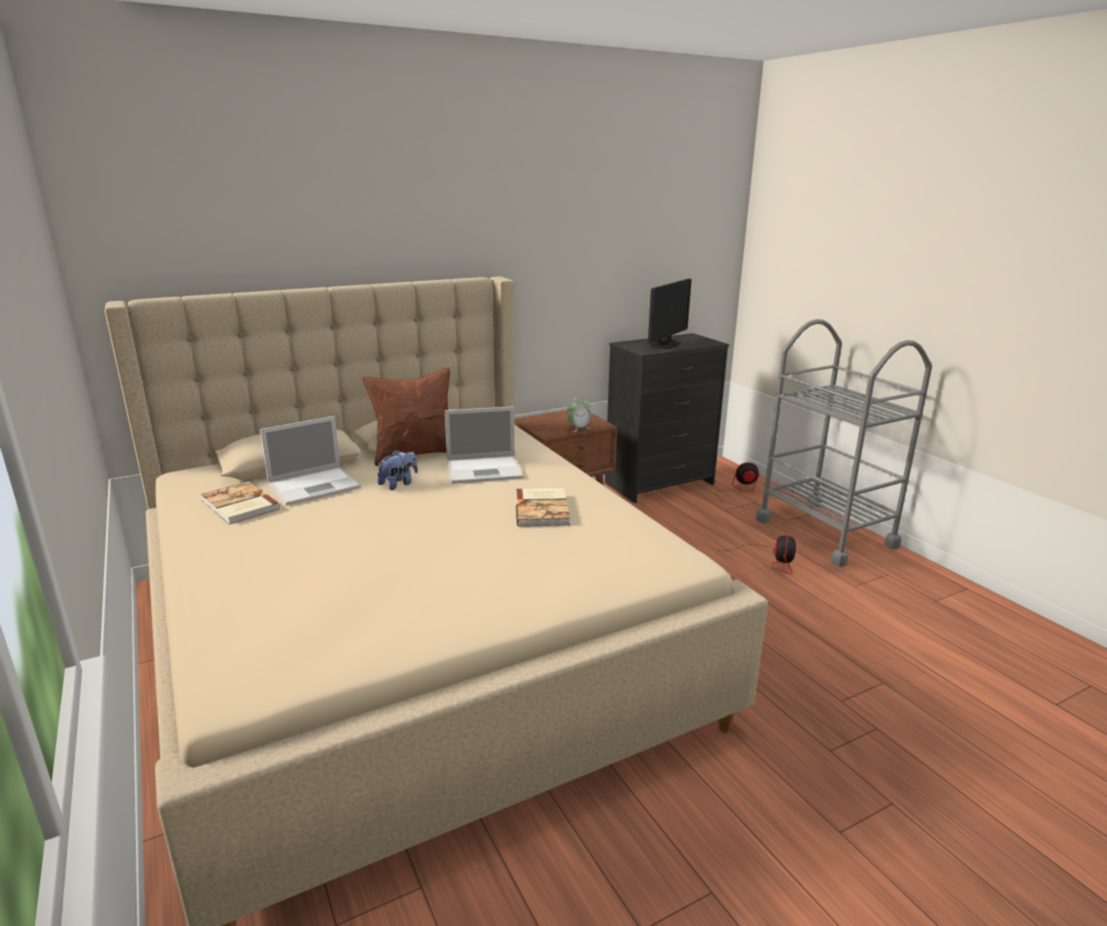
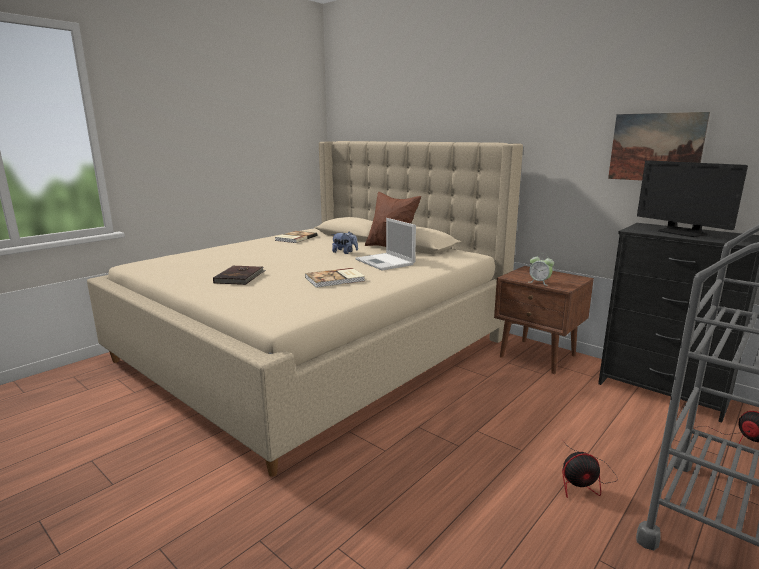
camera: 70 degrees right, 5 degrees down
(316, 486) = (328, 242): laptop -> none
(470, 573) = (240, 277): none -> brown book
(615, 269) = (655, 147): none -> picture
(665, 344) = (681, 233): monitor -> monitor turned 45 degrees clockwise

